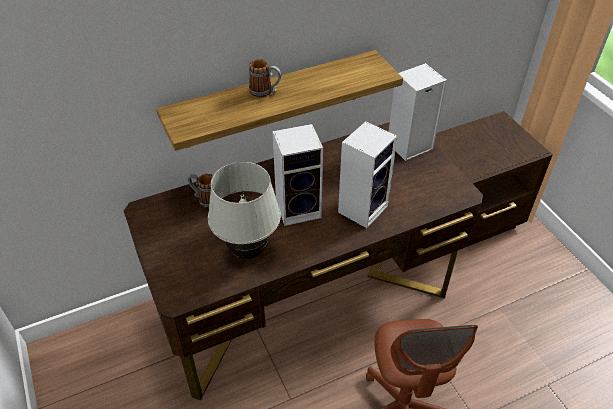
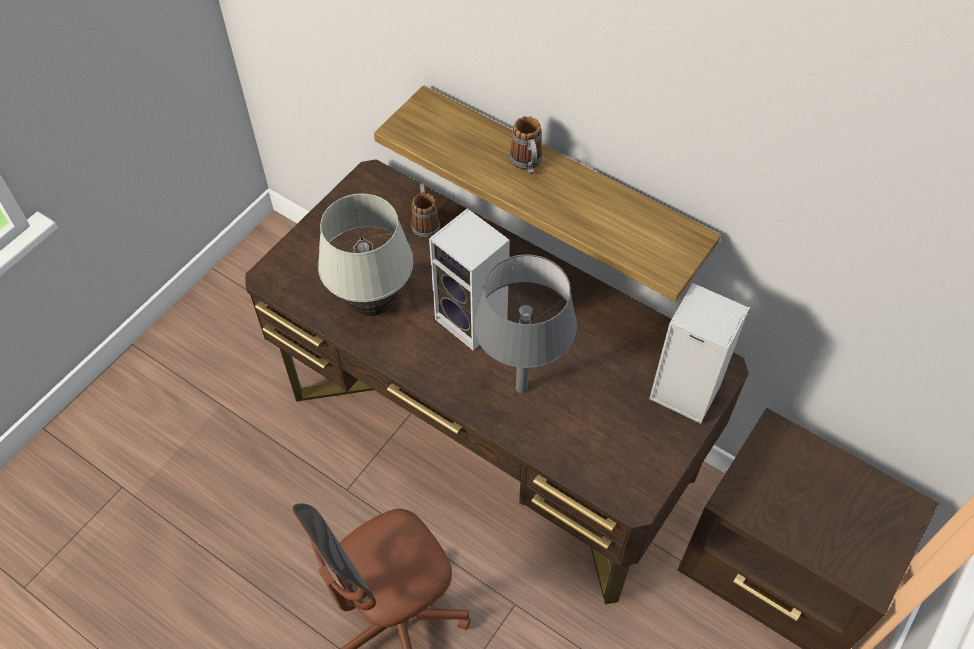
camera: 60 degrees right, 10 degrees up
(363, 207) = (522, 387): speaker -> grey table lamp

